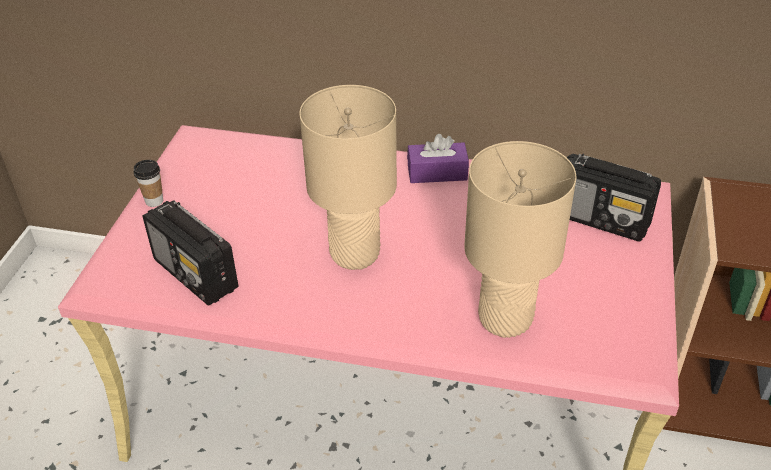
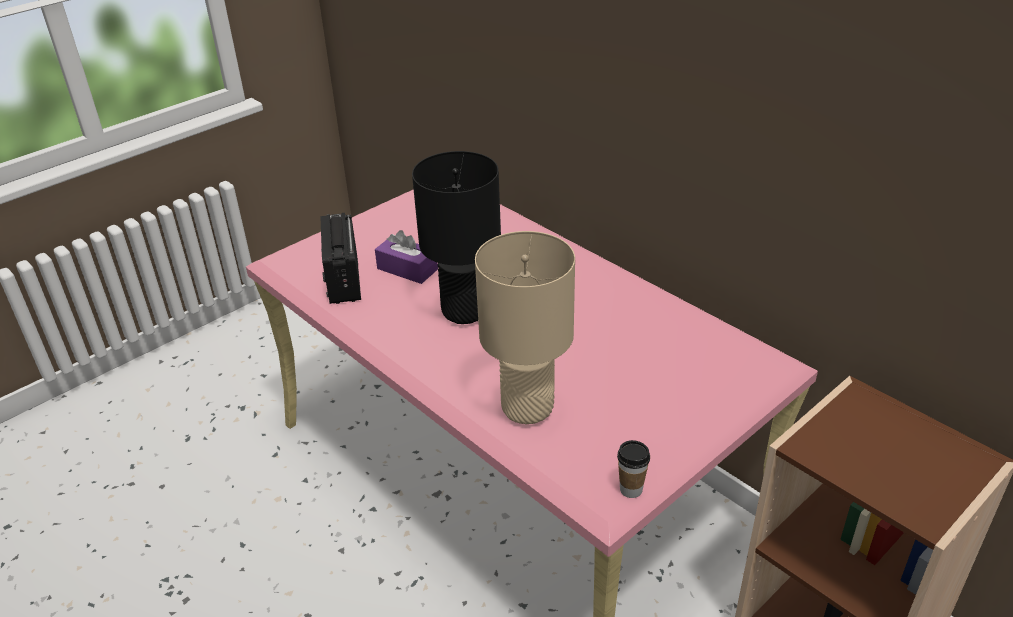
camera: 35 degrees right, 5 degrees down
(154, 201) = (368, 220): cup -> cup (631, 489)
(354, 257) = (464, 314): beige table lamp -> black table lamp
(437, 172) = (599, 278): purple tissue box -> purple tissue box (407, 269)
(602, 220) = (705, 371): radio -> none

